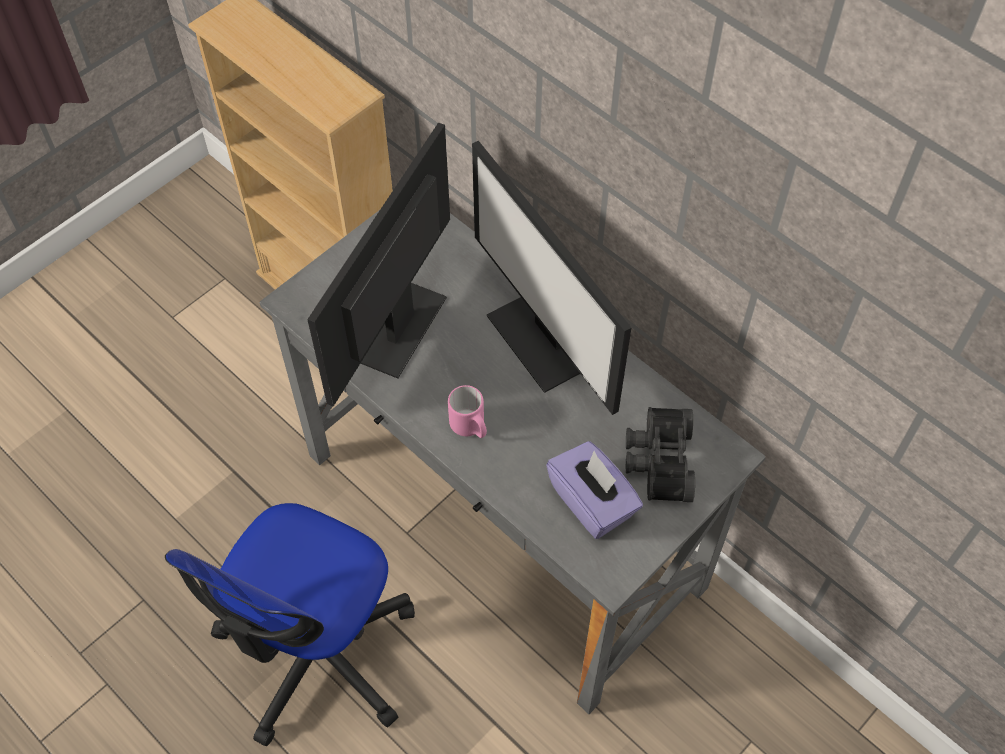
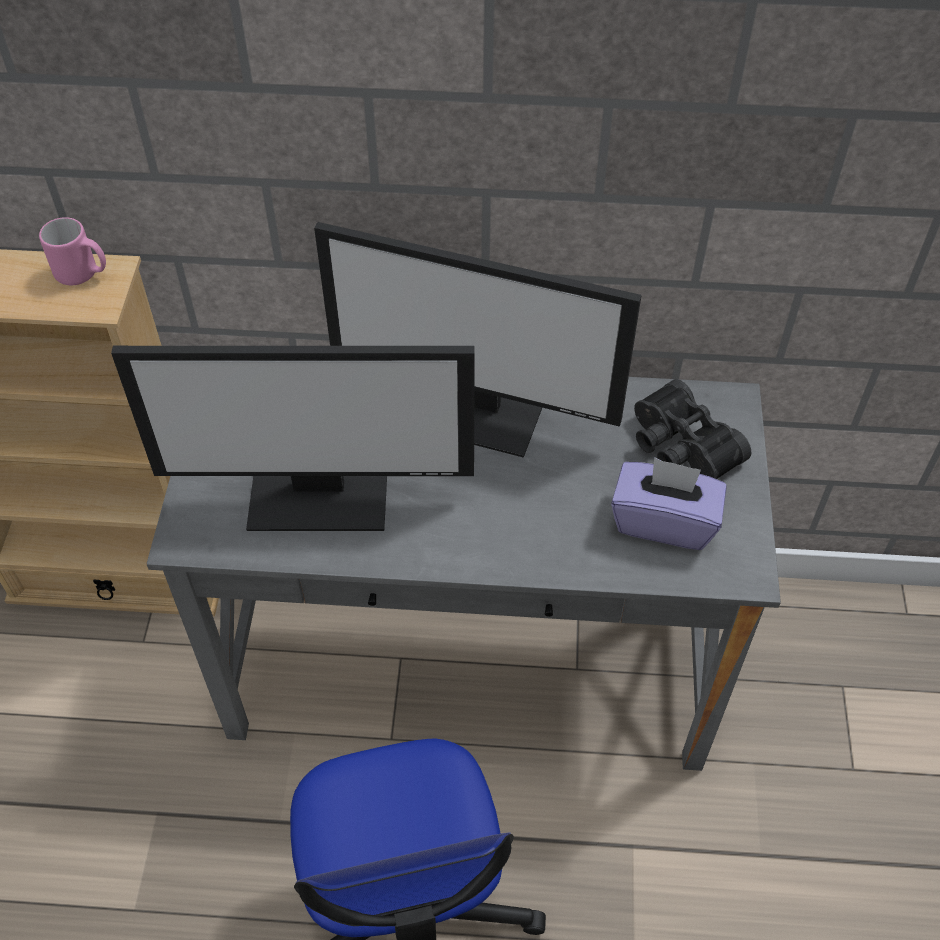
camera: 40 degrees left, 5 degrees down
(395, 328) = (320, 494): monitor -> monitor turned 75 degrees counterclockwise
(470, 427) = (488, 534): pink mug -> pink mug (83, 274)

